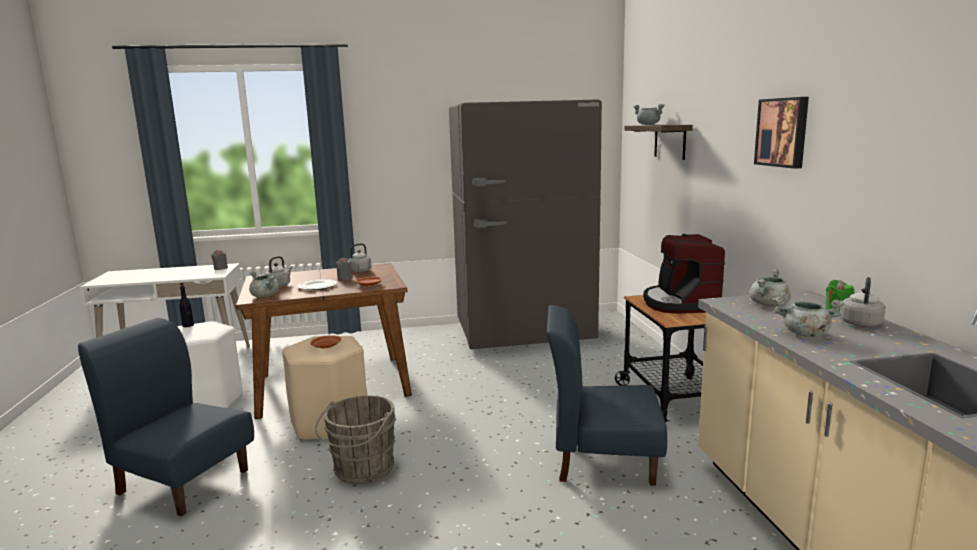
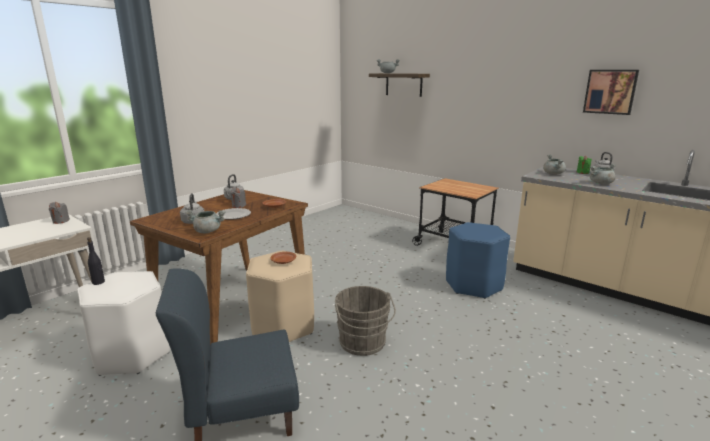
camera: 40 degrees left, 5 degrees up
(524, 334) = (311, 230): grey fridge -> none
(602, 460) = (473, 285): blue chair -> blue stool
(681, 303) = (455, 185): coffee machine -> none
(783, 132) = (520, 78): picture -> picture (610, 91)

